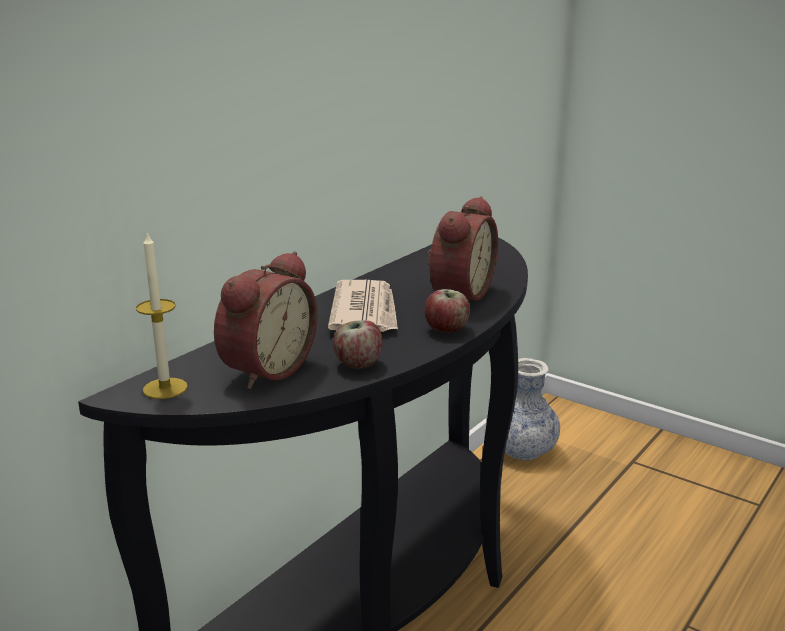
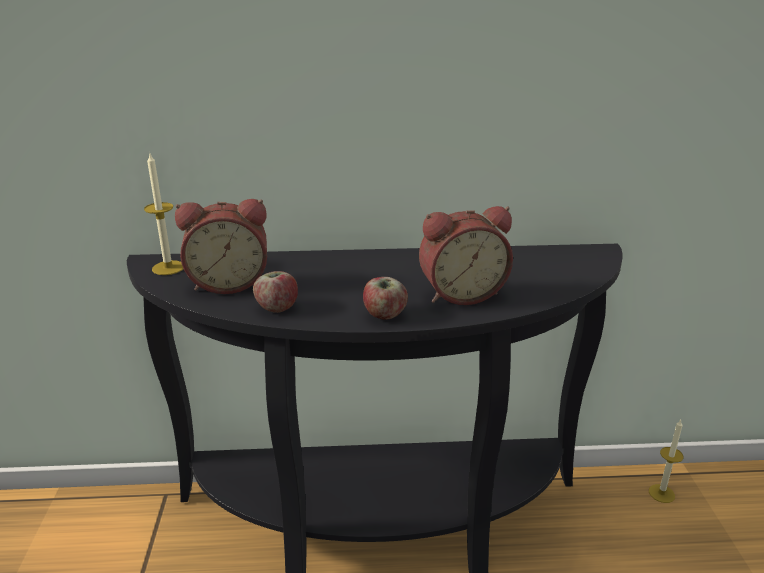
camera: 50 degrees right, 5 degrees up
(365, 311) = (369, 275): newspaper -> none
(523, 450) = (661, 493): vase -> candle

